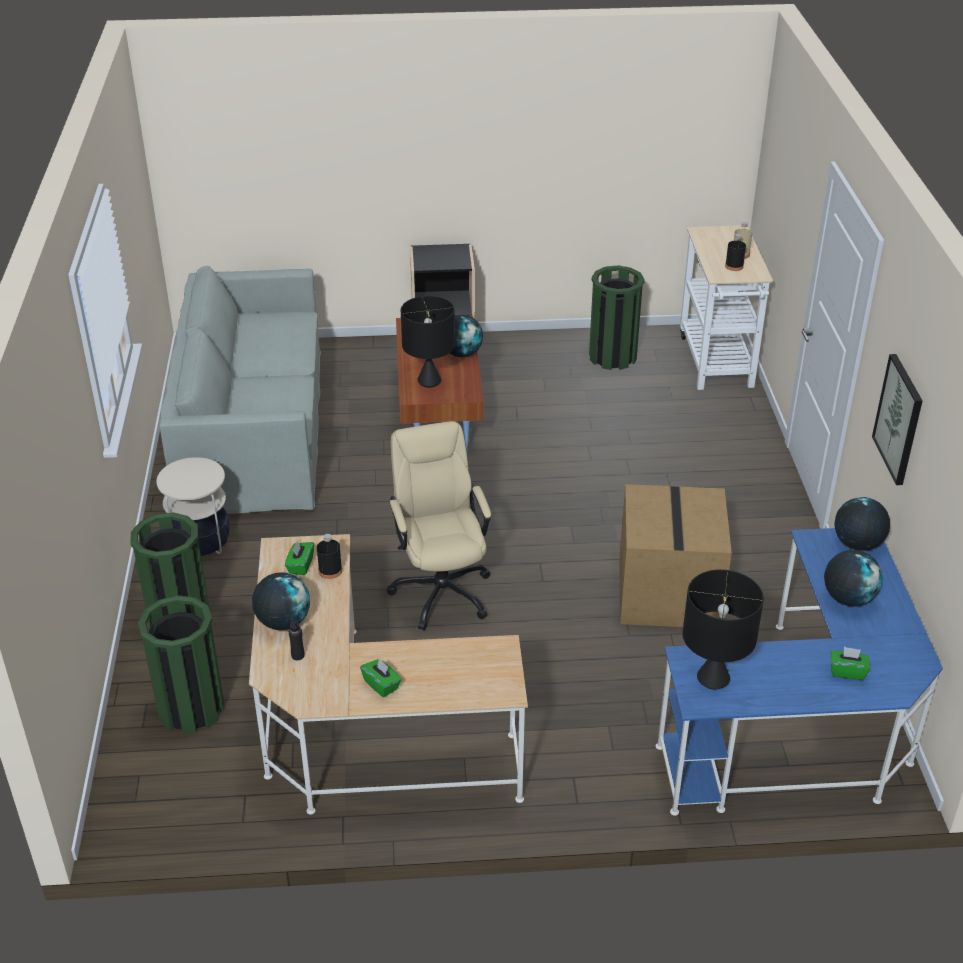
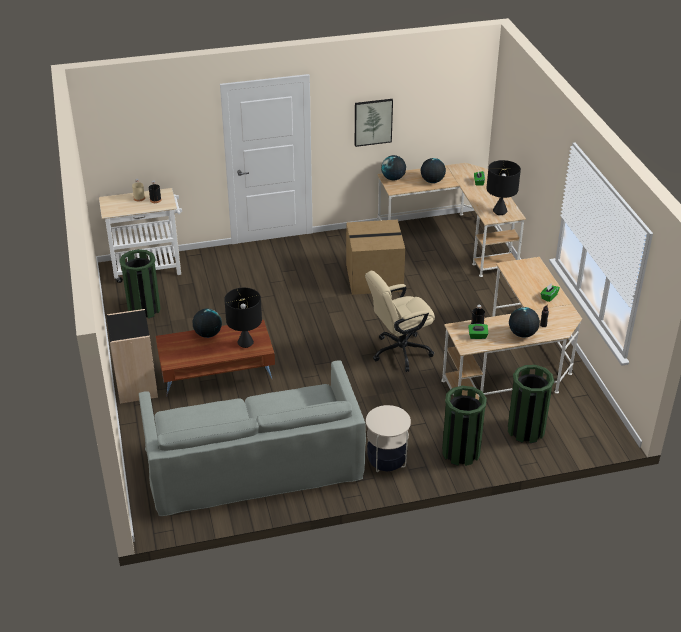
camera: 100 degrees left, 0 degrees up
(804, 730) = (453, 239): blue desk -> beige desk

